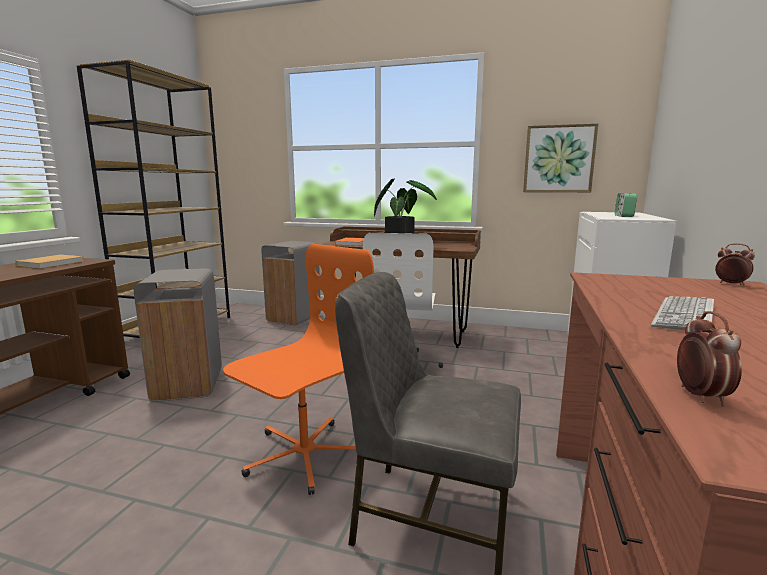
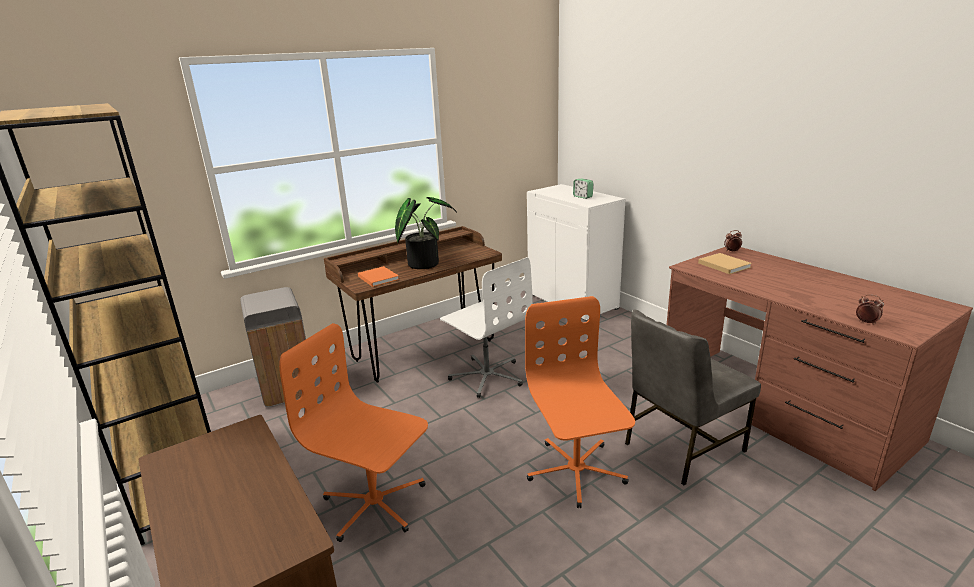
camera: 50 degrees left, 10 degrees up
(52, 263) = (215, 461): beige book -> beige book (723, 265)
(189, 385) = (374, 504): grey trash can -> orange office chair
(559, 159) = (503, 147): picture -> none
(684, 315) = (777, 283): keyboard -> none

